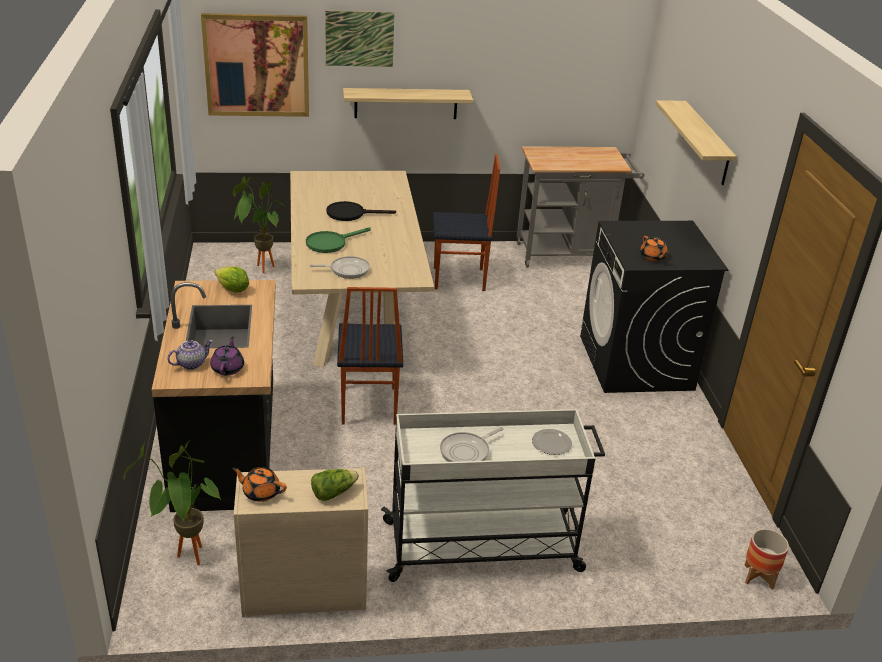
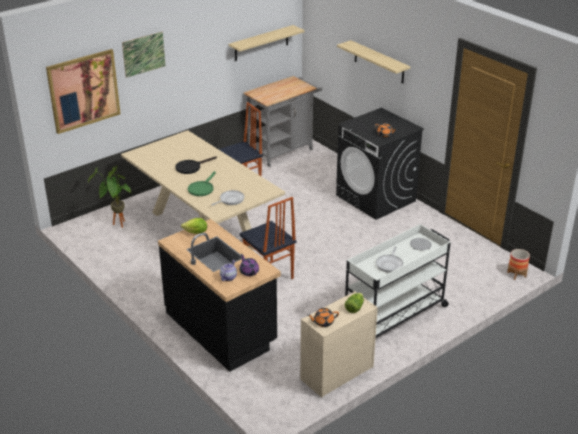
camera: 30 degrees left, 0 degrees up
(187, 560) = (265, 387): potted plant -> none
(406, 103) = (175, 87): shelf -> shelf (261, 43)

